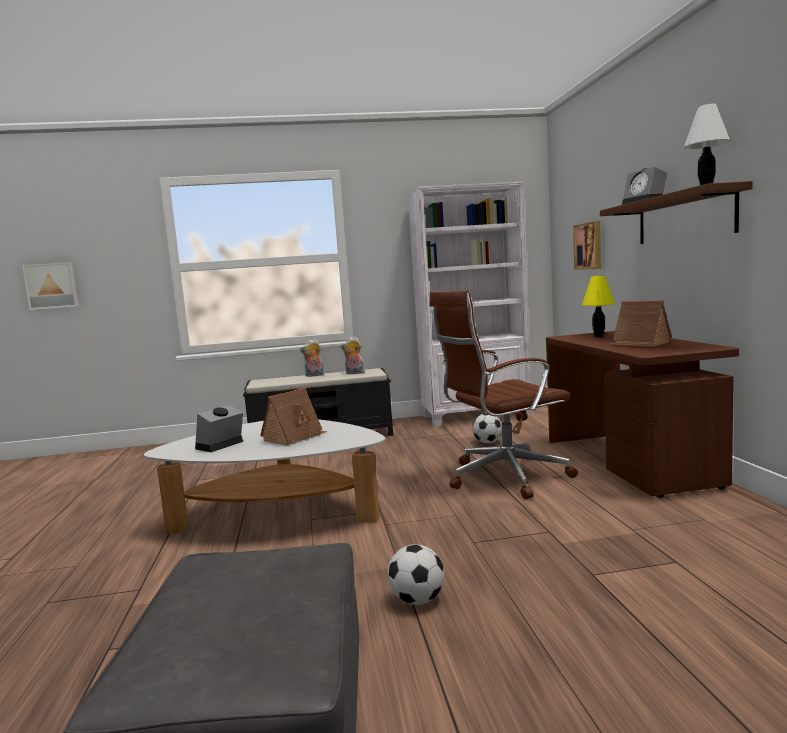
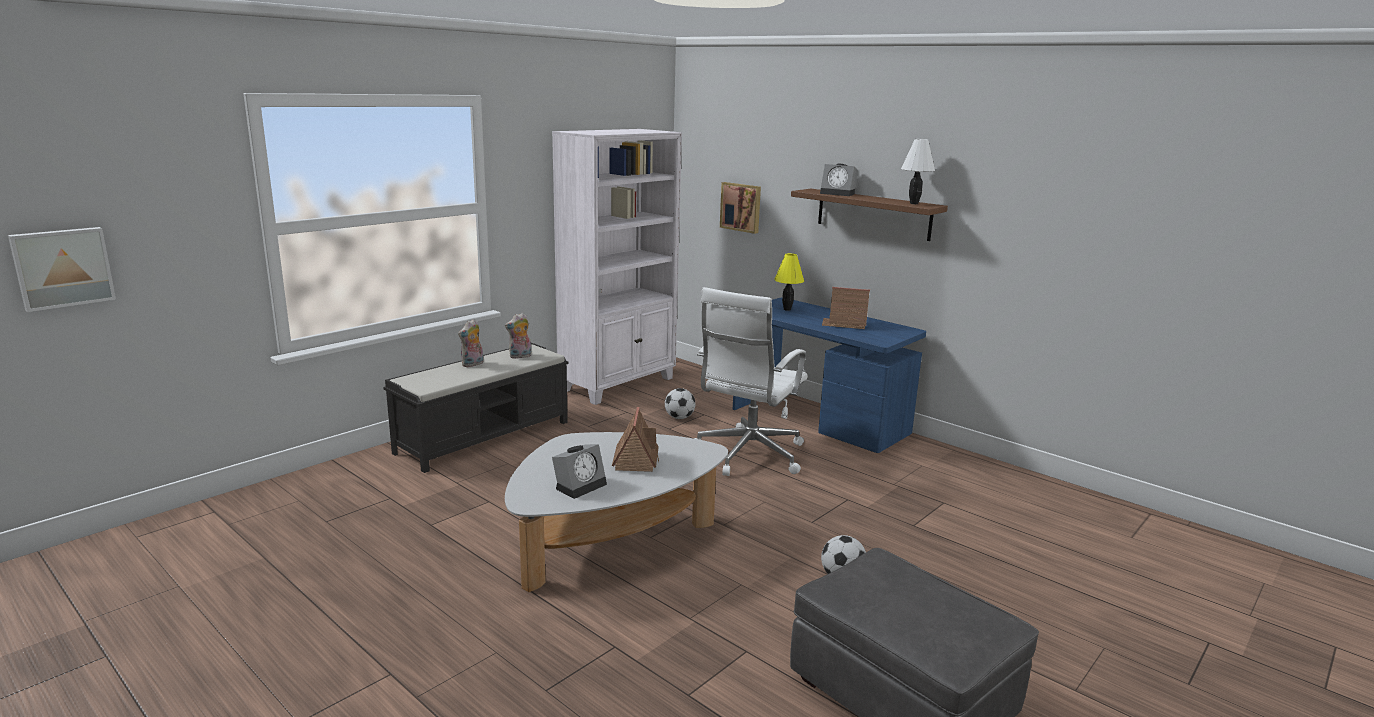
camera: 40 degrees left, 10 degrees up
(220, 446) = (581, 485): alarm clock -> alarm clock turned 135 degrees counterclockwise
(503, 477) = (748, 455): brown office chair -> white office chair
(629, 462) = (820, 421): brown desk -> blue desk

